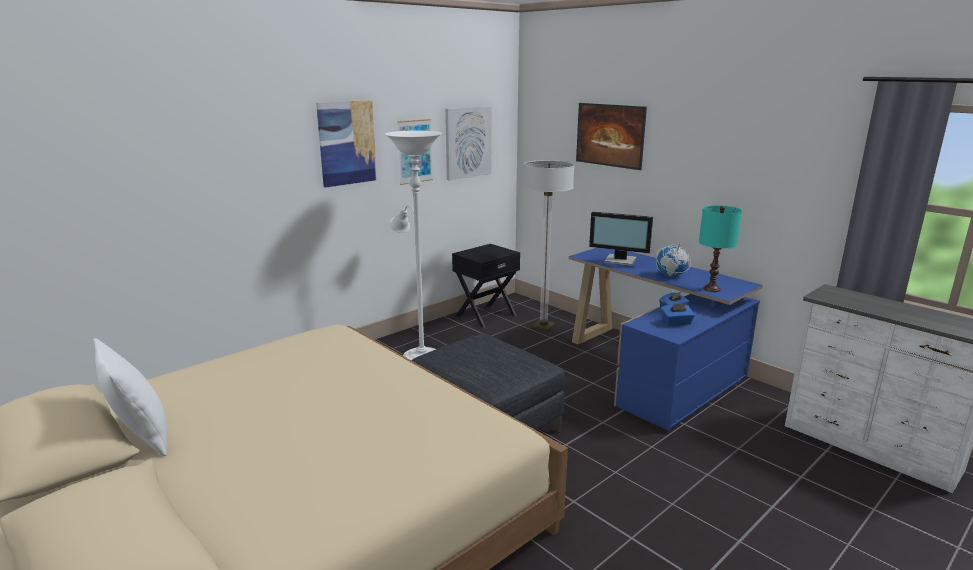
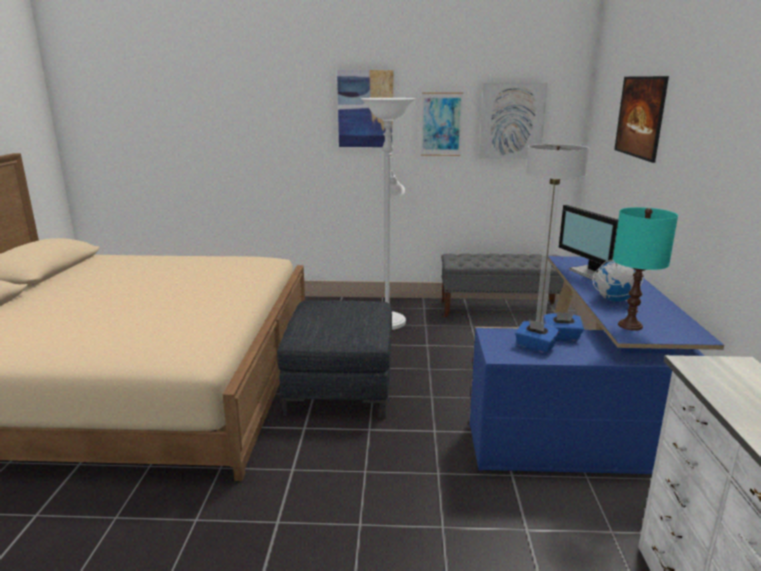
camera: 45 degrees right, 0 degrees up
(140, 437) = (63, 277): white pillow -> none
(485, 315) = (500, 309): black nightstand -> grey bench

